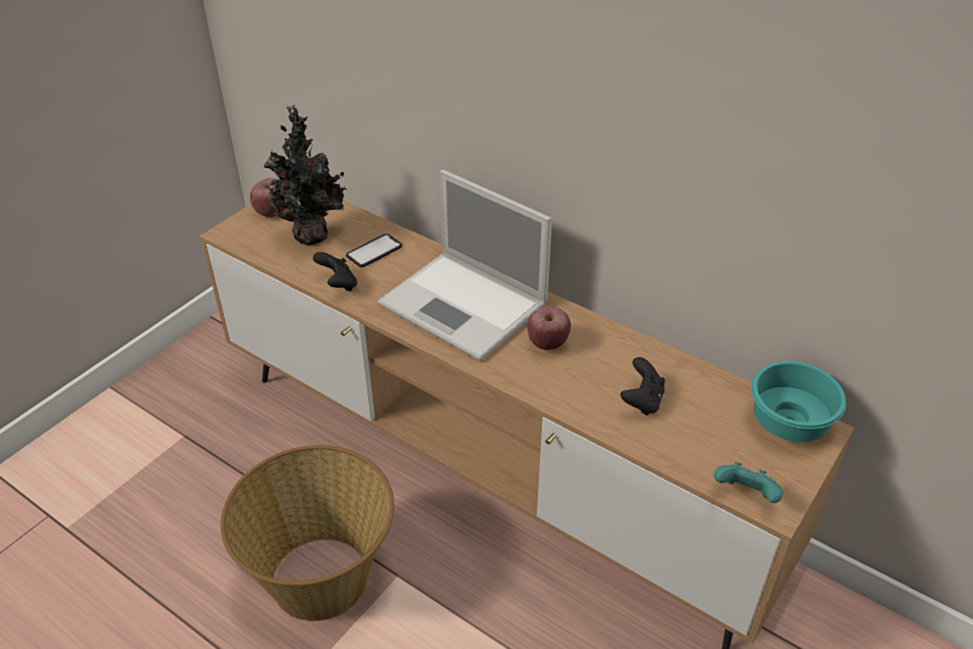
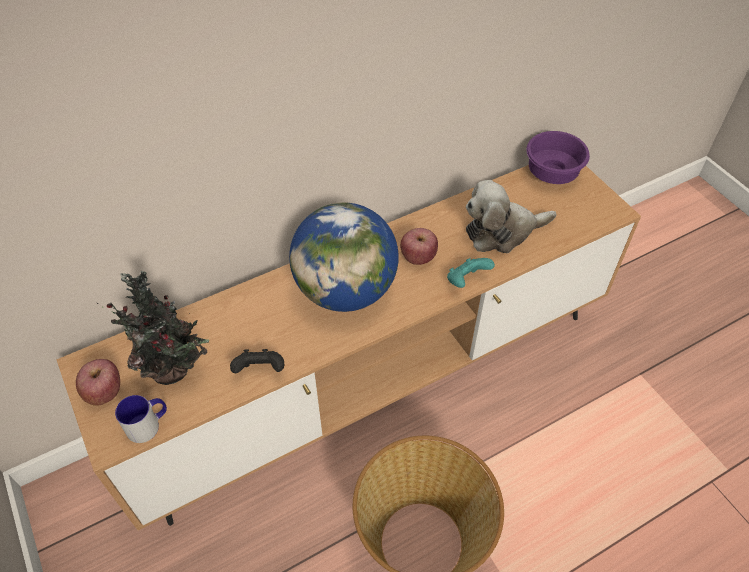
camera: 65 degrees left, 10 degrees up
(252, 245) = (148, 425): none -> mug
(374, 251) = (230, 328): phone -> none
(465, 305) = (345, 290): laptop -> globe
(642, 401) = (502, 231): black game controller -> plush toy
(745, 495) = (602, 219): turquoise game controller -> turquoise game controller (466, 281)
(786, 423) = (552, 174): turquoise bowl -> purple bowl

